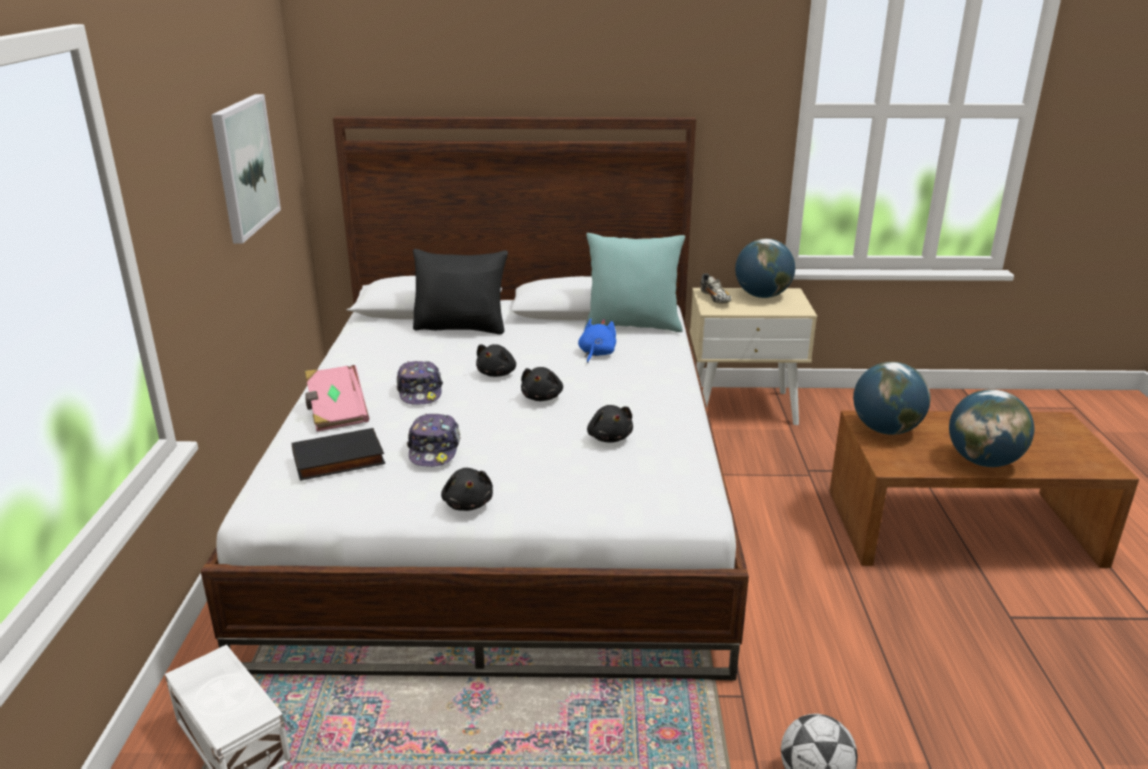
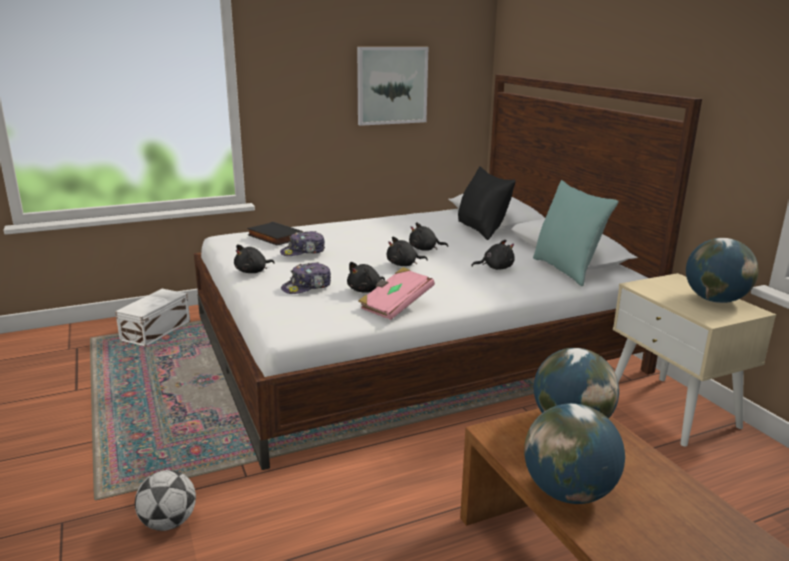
camera: 65 degrees right, 5 degrees down
(336, 412) = (330, 228): pink book -> pink book (395, 306)
(420, 391) = (374, 237): cap -> cap (307, 287)
(596, 354) = (495, 268): blue plush toy -> black plush toy
(715, 299) = (666, 283): shoe -> none

